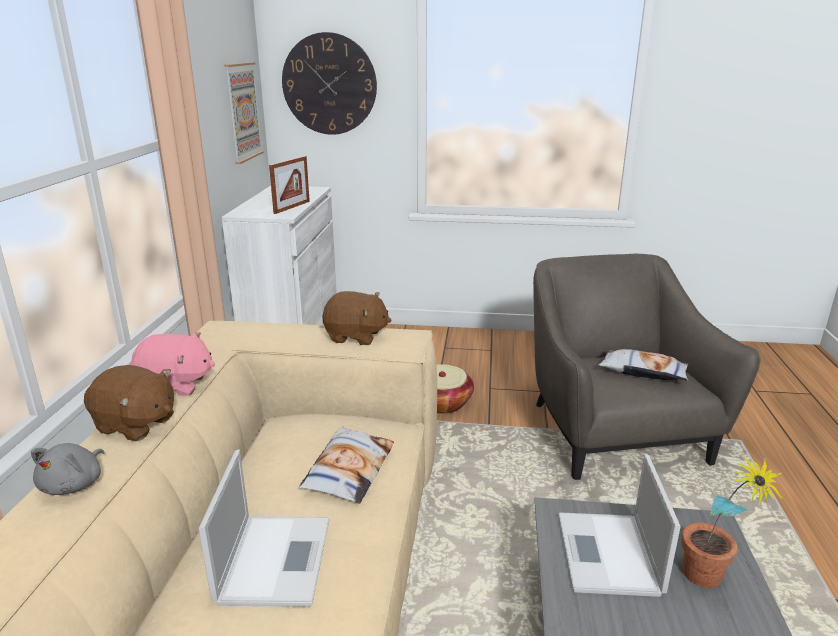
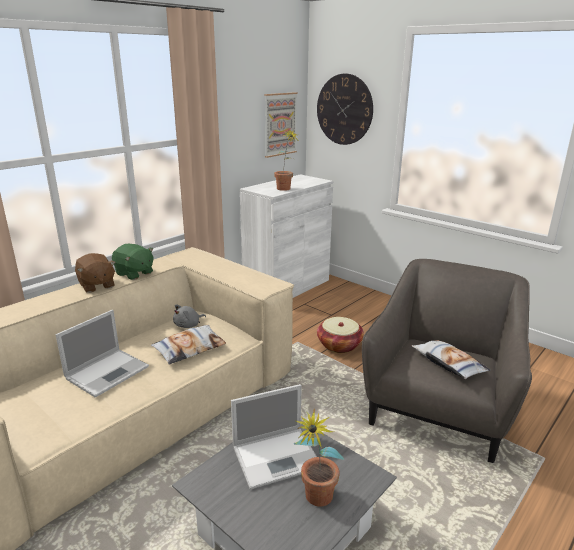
camera: 35 degrees right, 0 degrees up
(74, 484) = (45, 301): grey plush toy -> grey plush toy (188, 325)
(175, 385) = (134, 273): pink plush toy -> green plush toy
(292, 207) = (285, 189): picture frame -> potted plant
(356, 336) = (247, 275): brown plush toy -> none
(609, 555) = (278, 456): laptop -> laptop turned 150 degrees counterclockwise

